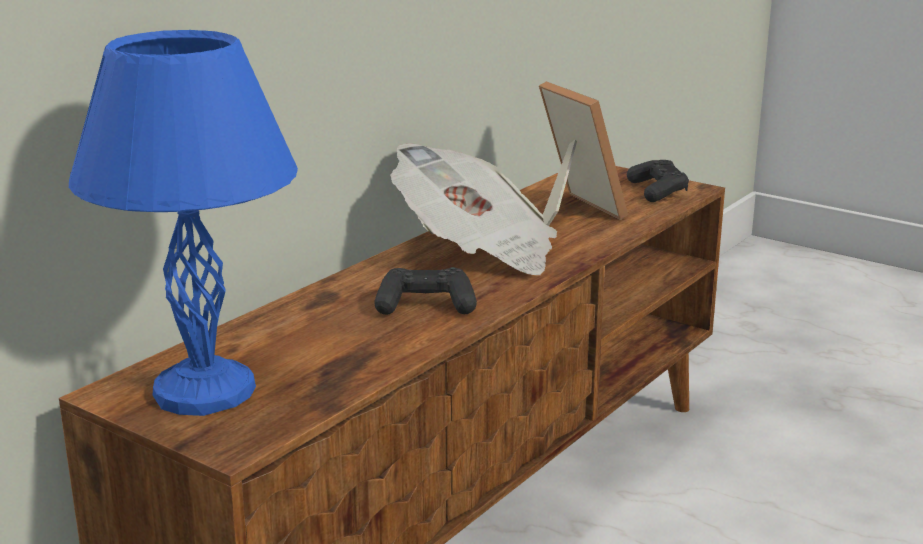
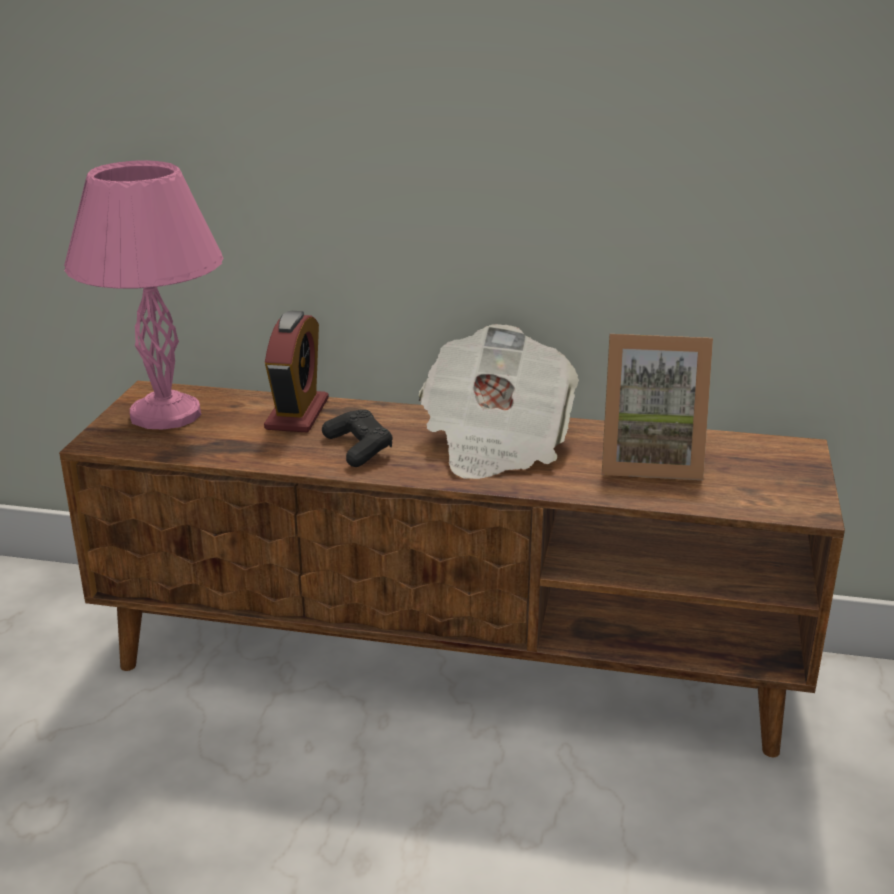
camera: 65 degrees right, 5 degrees up
(205, 393) = (163, 415): blue table lamp -> pink table lamp
(303, 320) = (297, 414): none -> alarm clock
(570, 211) = (649, 461): picture frame -> picture frame turned 60 degrees clockwise
(657, 191) = (771, 493): black game controller -> none

